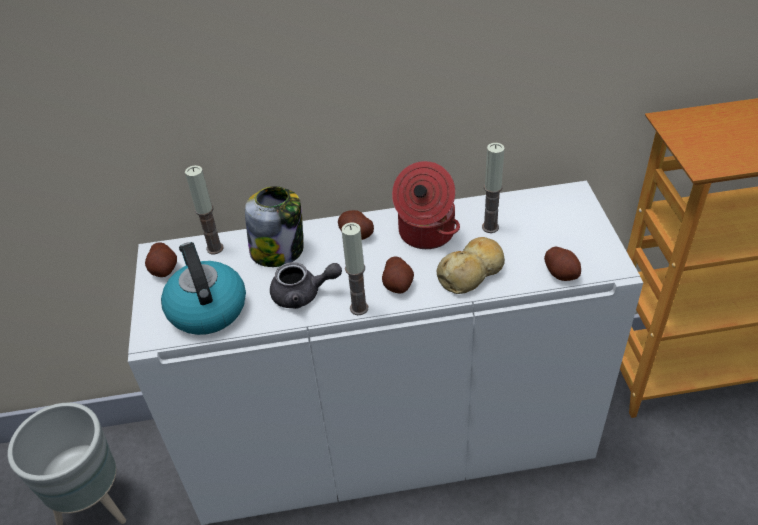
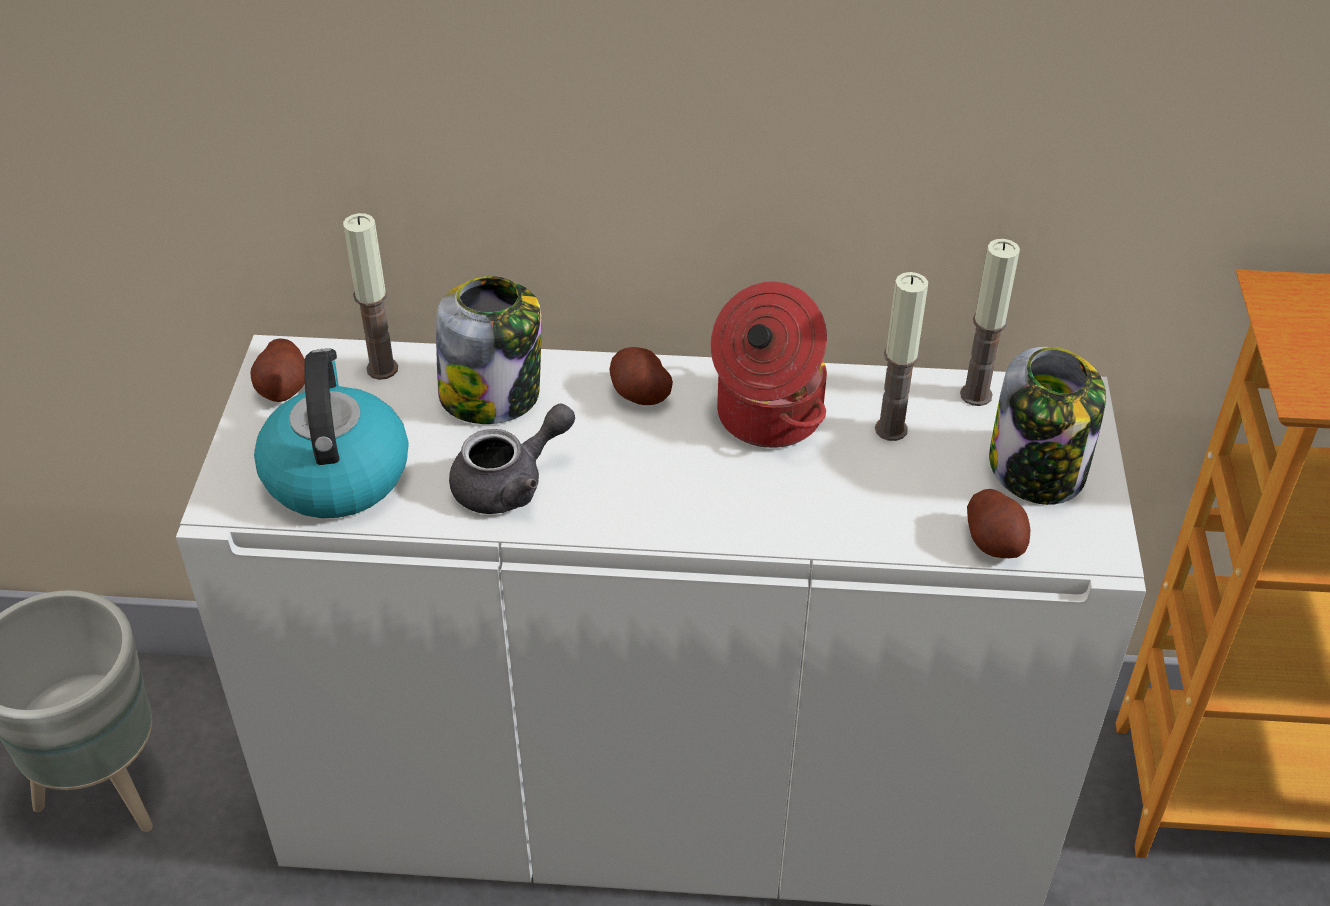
camera: 10 degrees right, 0 degrees up
(303, 294) = (510, 483): grey teapot -> grey teapot turned 45 degrees counterclockwise
(359, 308) = (601, 528): candle -> candle (976, 395)
(398, 284) = (685, 500): potato -> none
(472, 272) = (828, 506): bread -> none
(570, 233) = (1038, 470): none -> jar

